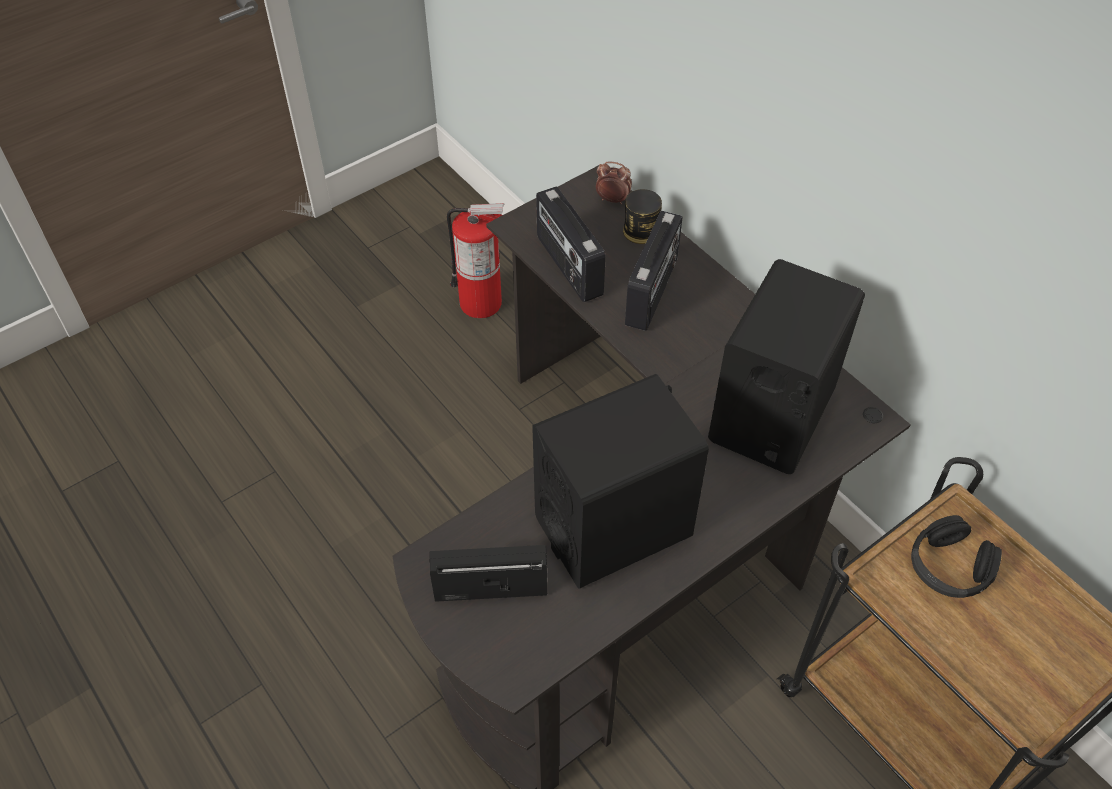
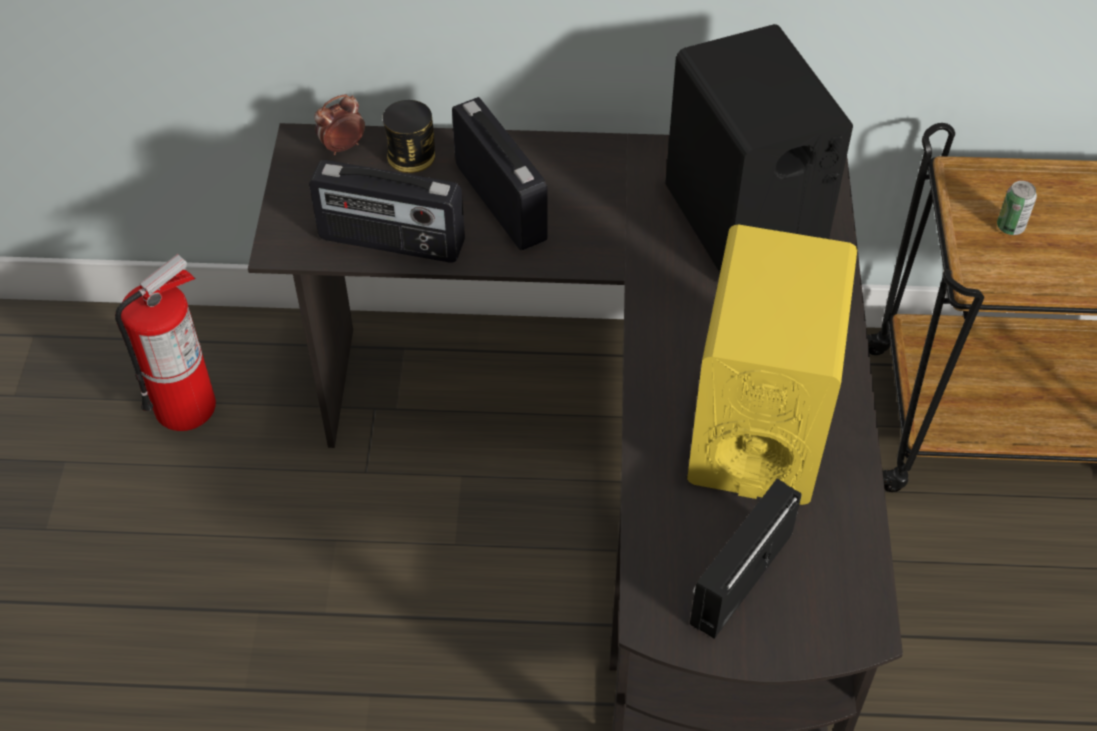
camera: 50 degrees left, 0 degrees up
(614, 526) = (758, 427): black speaker -> yellow speaker
(948, 568) = (1010, 226): black headphones -> can

